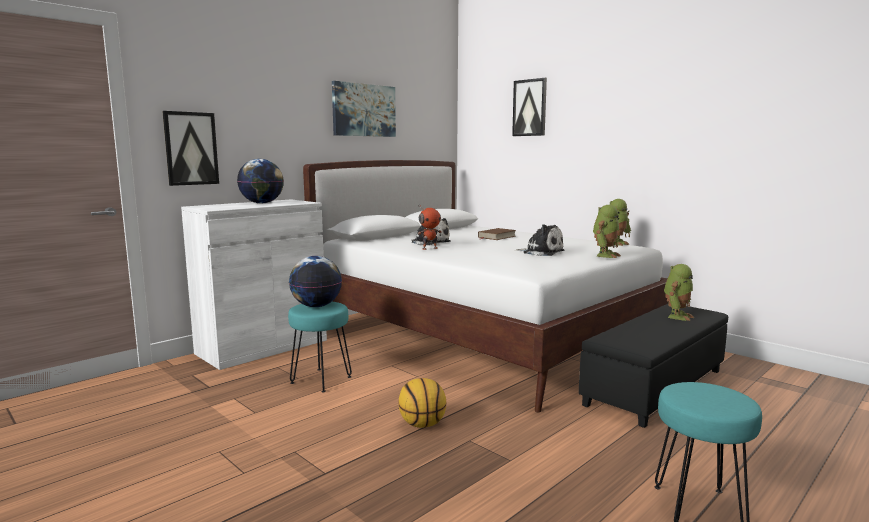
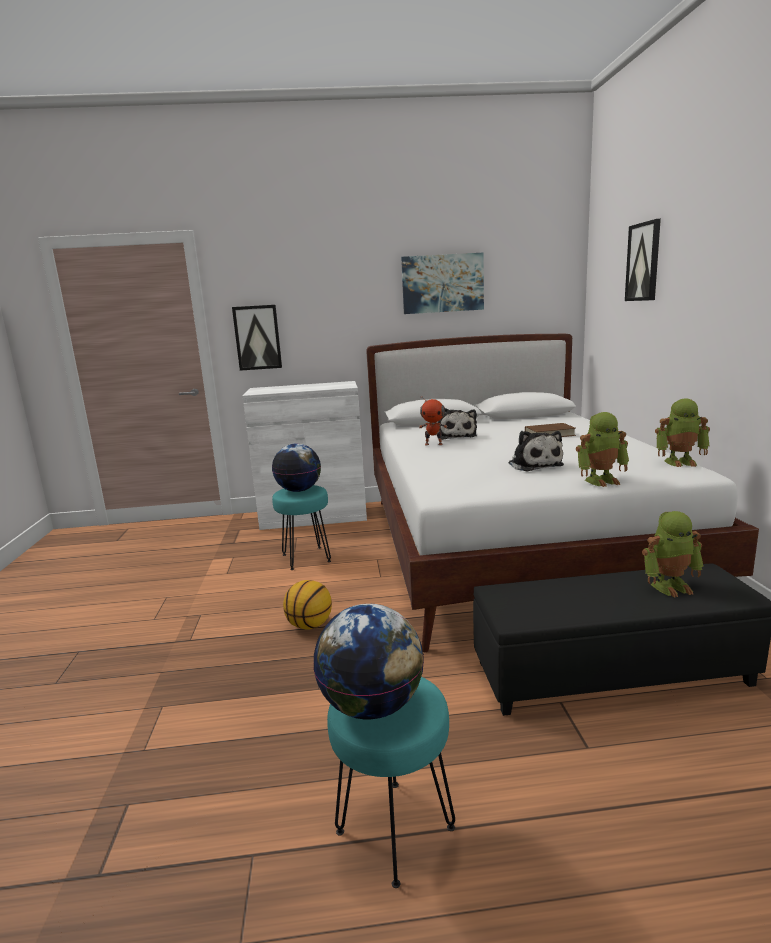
camera: 40 degrees right, 5 degrees up
(262, 203) = (312, 386): globe -> globe (372, 706)

